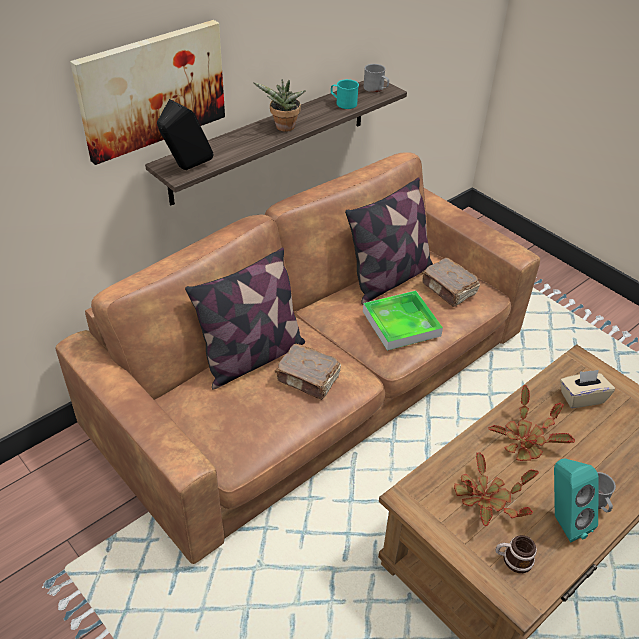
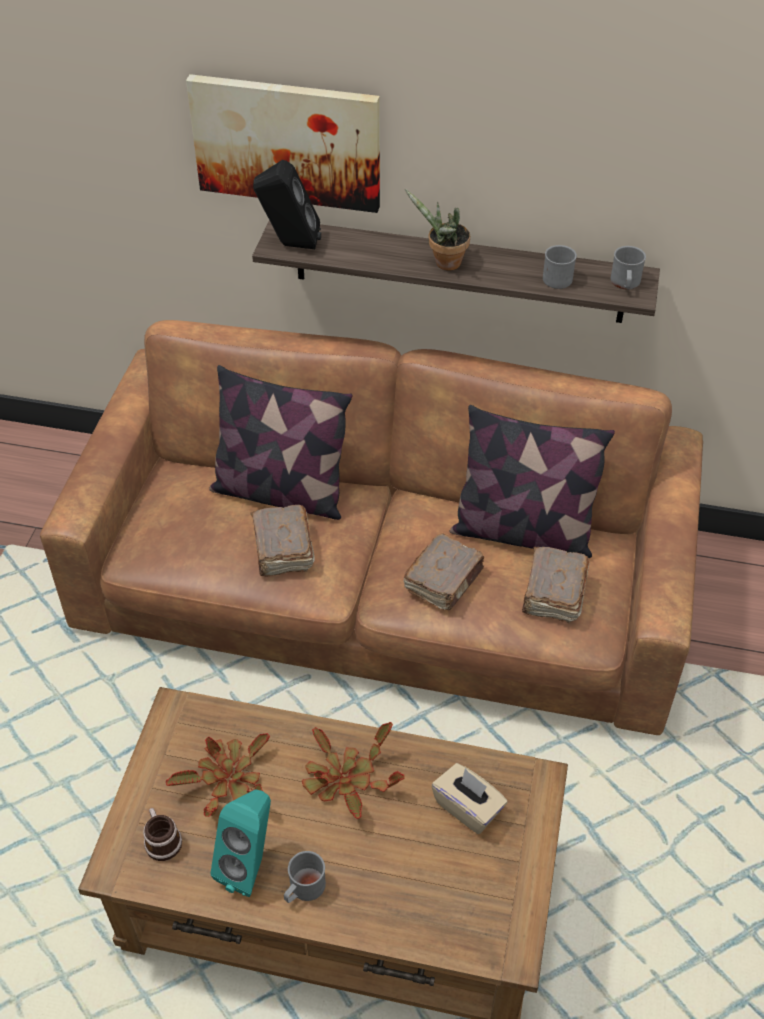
camera: 55 degrees right, 5 degrees up
(343, 103) = (556, 276): turquoise mug -> grey mug
(401, 323) = (444, 580): tray -> brown book

